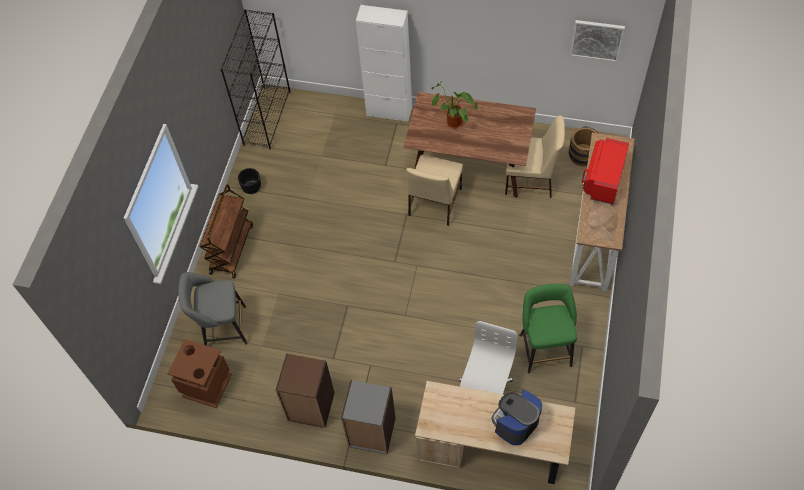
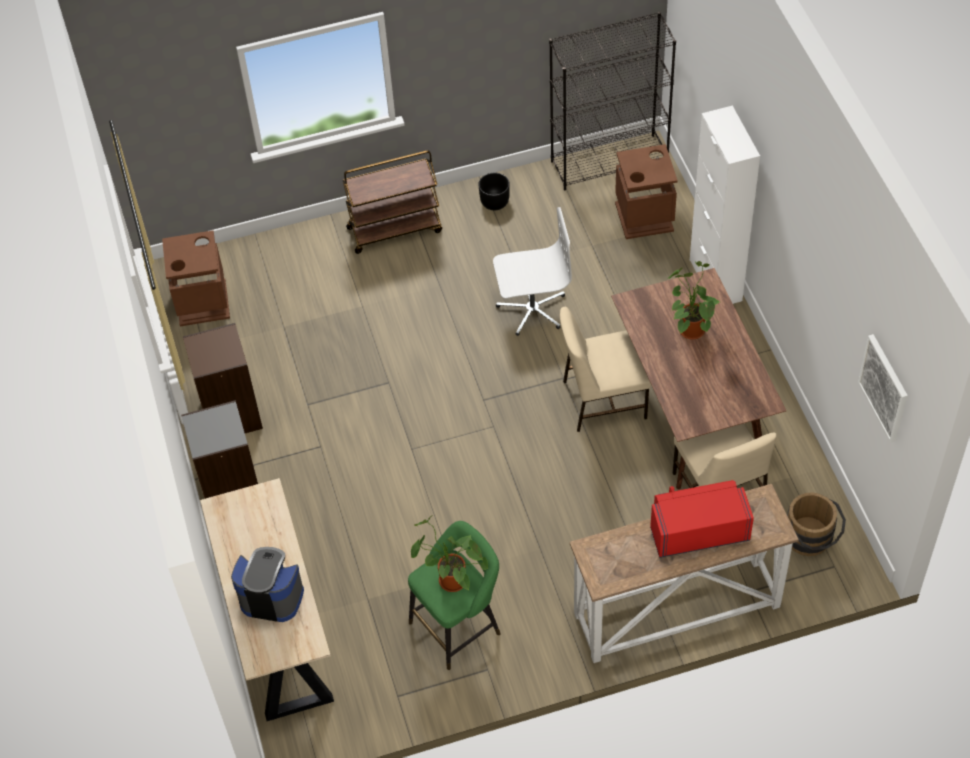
camera: 60 degrees right, 5 degrees down
(222, 328) = (284, 277): grey stool -> none
(320, 121) = (644, 216): none -> brown trash can
(485, 388) = (359, 584): white office chair -> white office chair (532, 309)
(550, 322) = (449, 581): none -> potted plant

